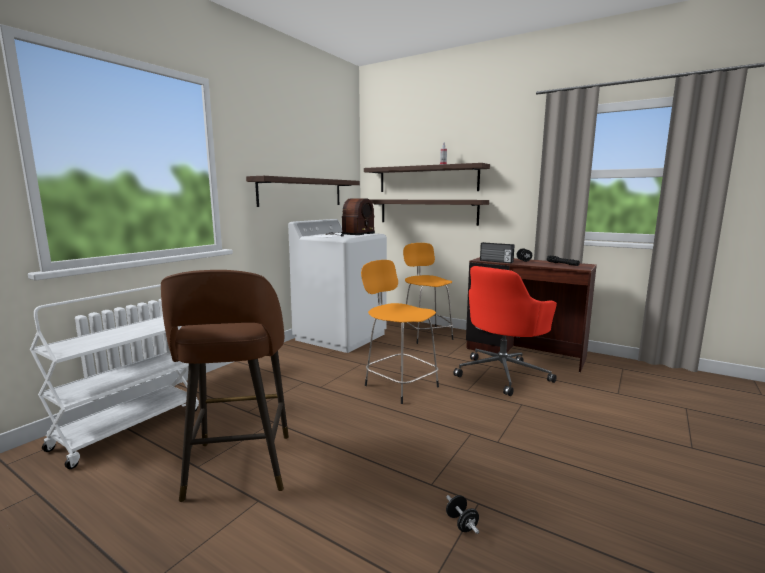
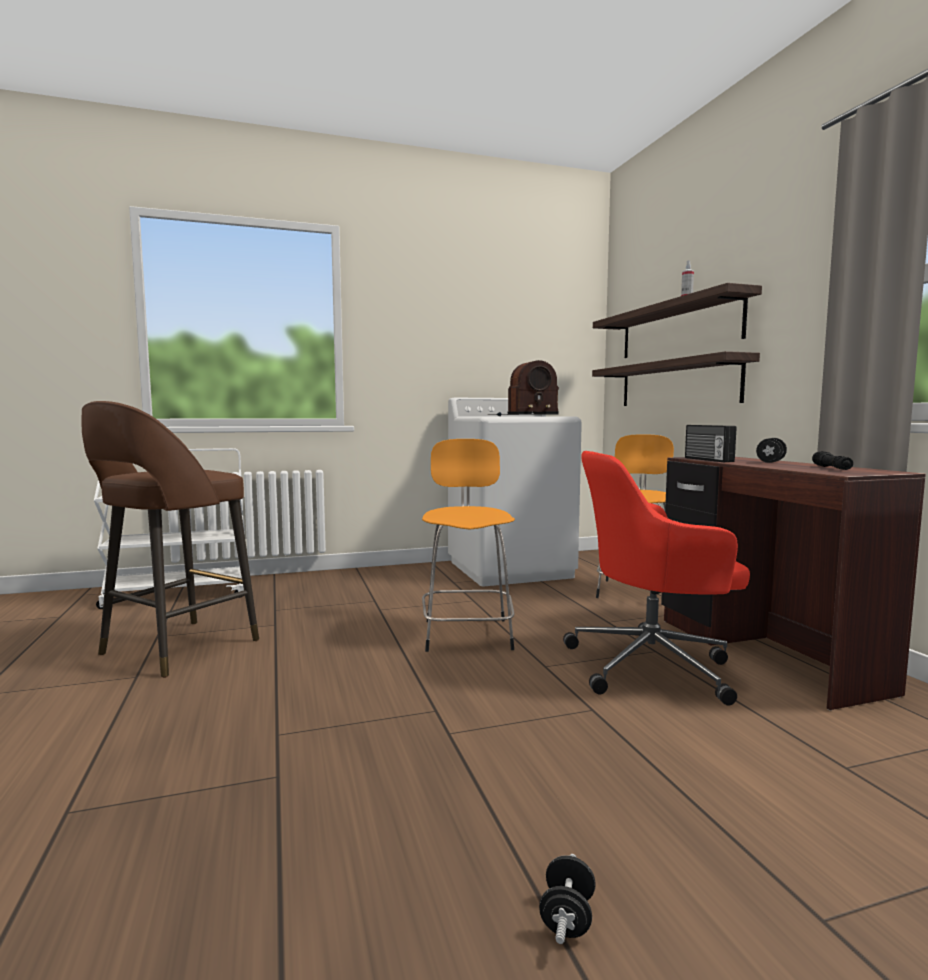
camera: 40 degrees right, 5 degrees down
(301, 192) = (480, 359): shelf -> none
(461, 523) = (219, 782): black dumbbell -> black dumbbell (567, 918)

